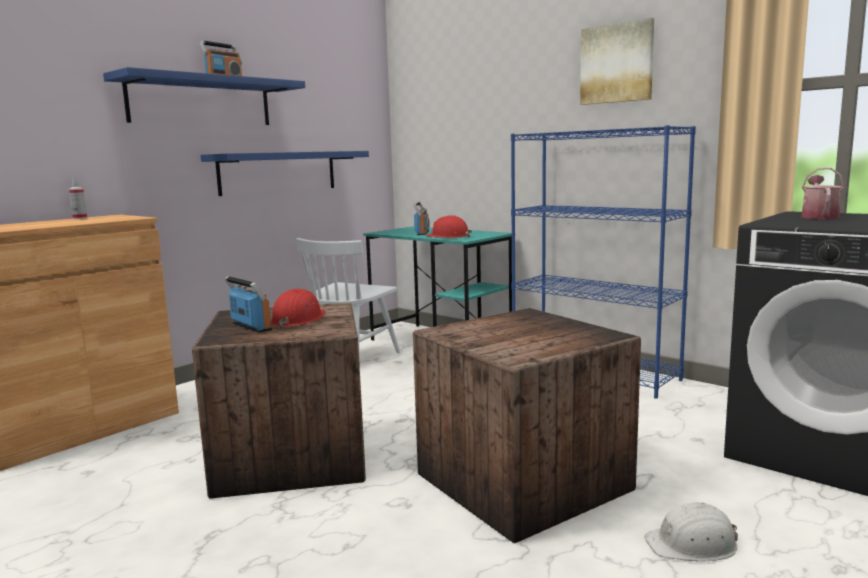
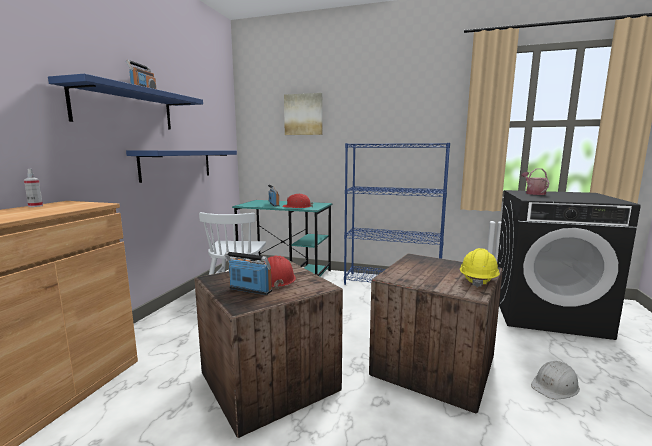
camera: 25 degrees left, 0 degrees up
(559, 346) = (478, 280): none -> yellow hard hat
(617, 63) = (400, 105): picture -> picture (303, 114)

